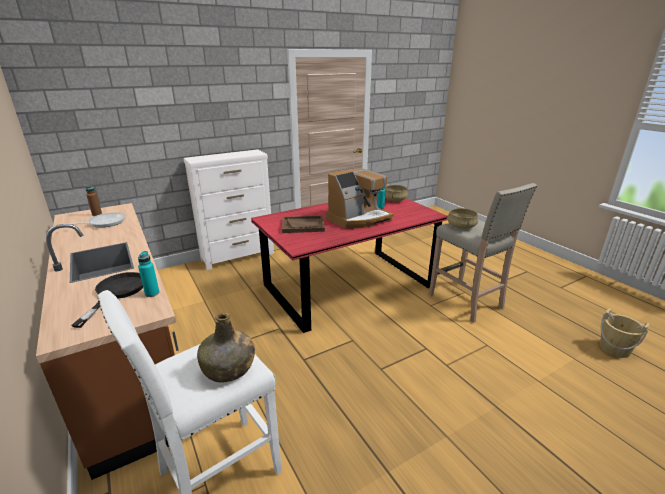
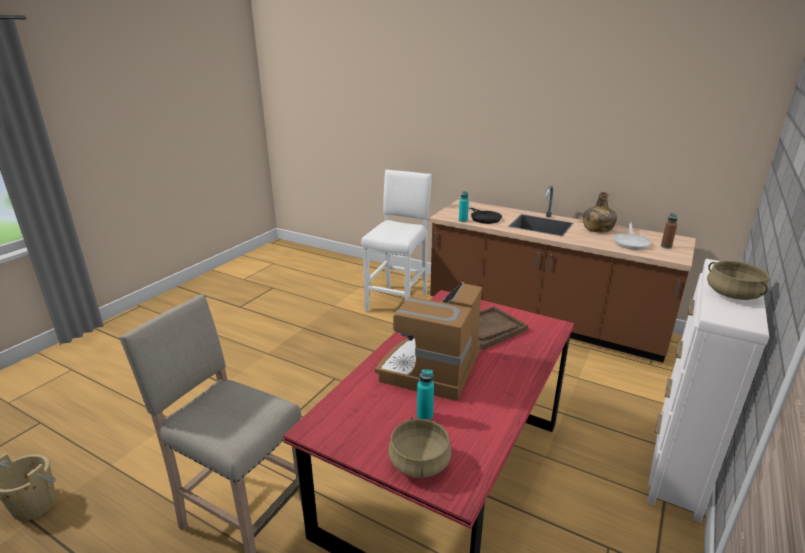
camera: 150 degrees right, 0 degrees up
(228, 368) = (384, 231): green bottle -> green bottle (597, 229)
(461, 226) = (254, 406): beige cooking pot -> beige cooking pot (732, 294)

